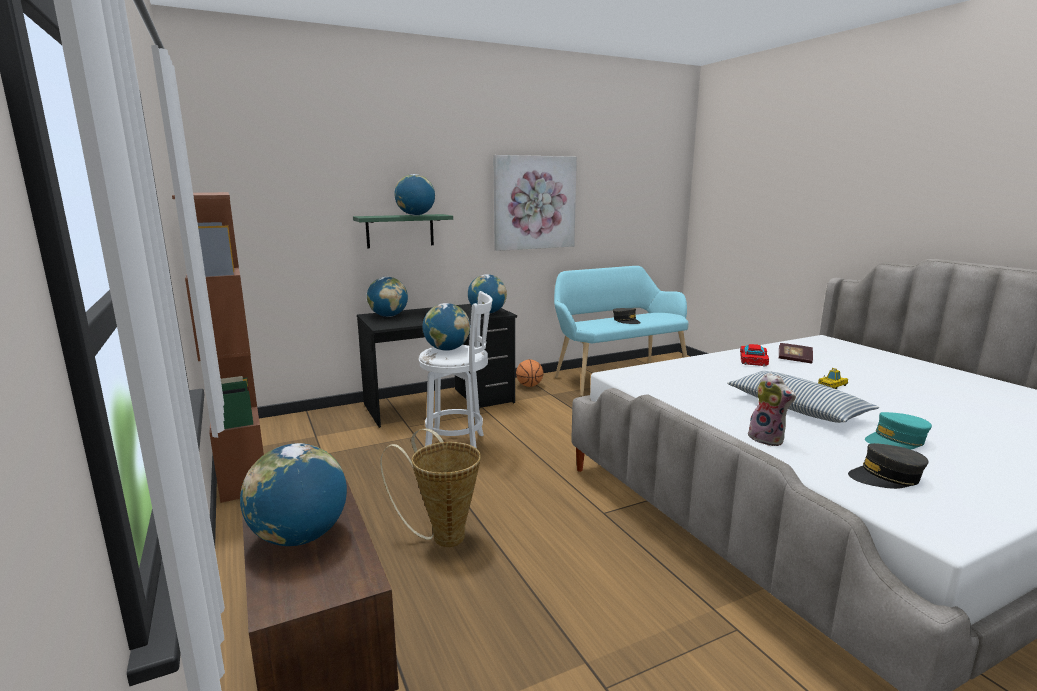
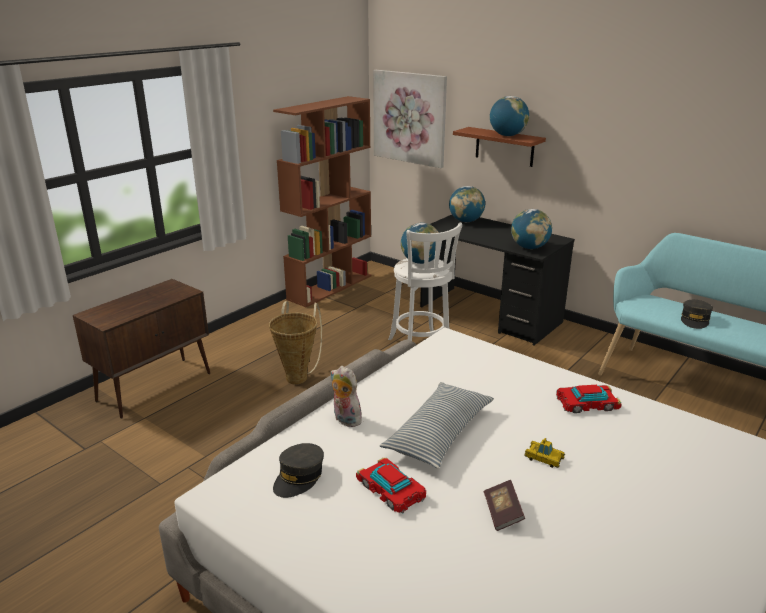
camera: 65 degrees right, 10 degrees up
(300, 537) = (136, 302): globe -> none
(400, 231) = (504, 147): green shelf -> brown shelf
(529, 386) = (586, 342): basketball -> none
(534, 203) = (654, 142): picture -> picture (409, 118)
(768, 439) = (345, 420): plush toy -> plush toy turned 105 degrees clockwise
(794, 359) = (627, 432): book -> book (502, 513)
(886, 477) = (299, 477): grey cap -> grey cap turned 120 degrees counterclockwise
(896, 441) = (390, 490): turquoise cap -> toy car

